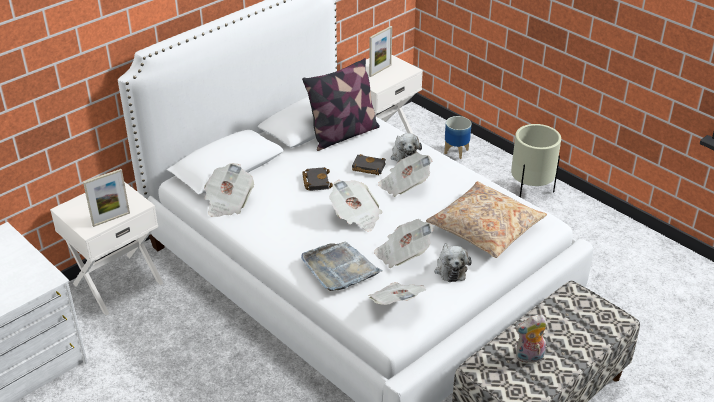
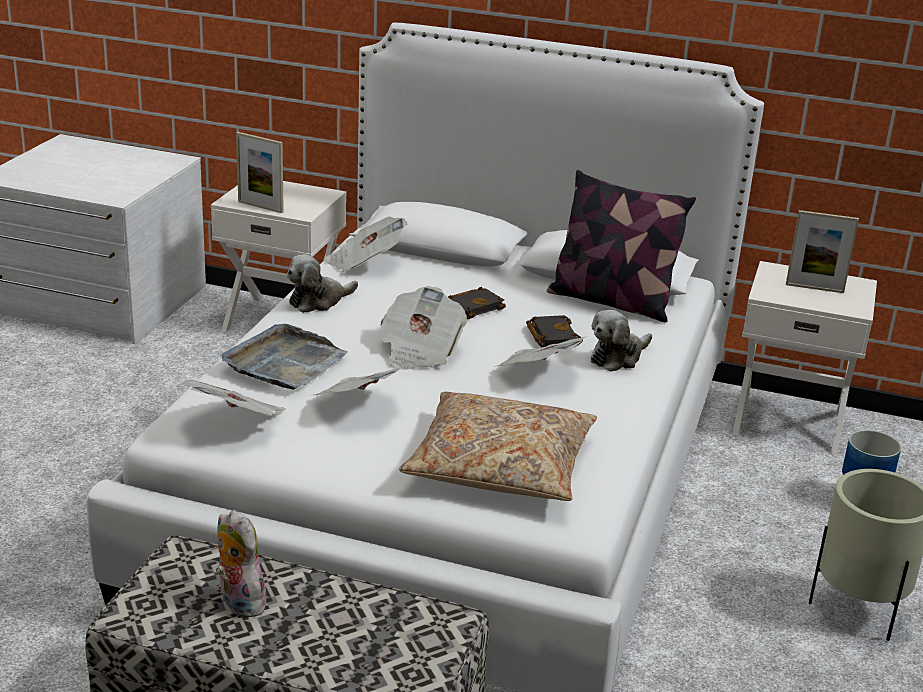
camera: 60 degrees right, 10 degrees down
(450, 268) = (364, 453): plush toy -> plush toy (318, 301)

